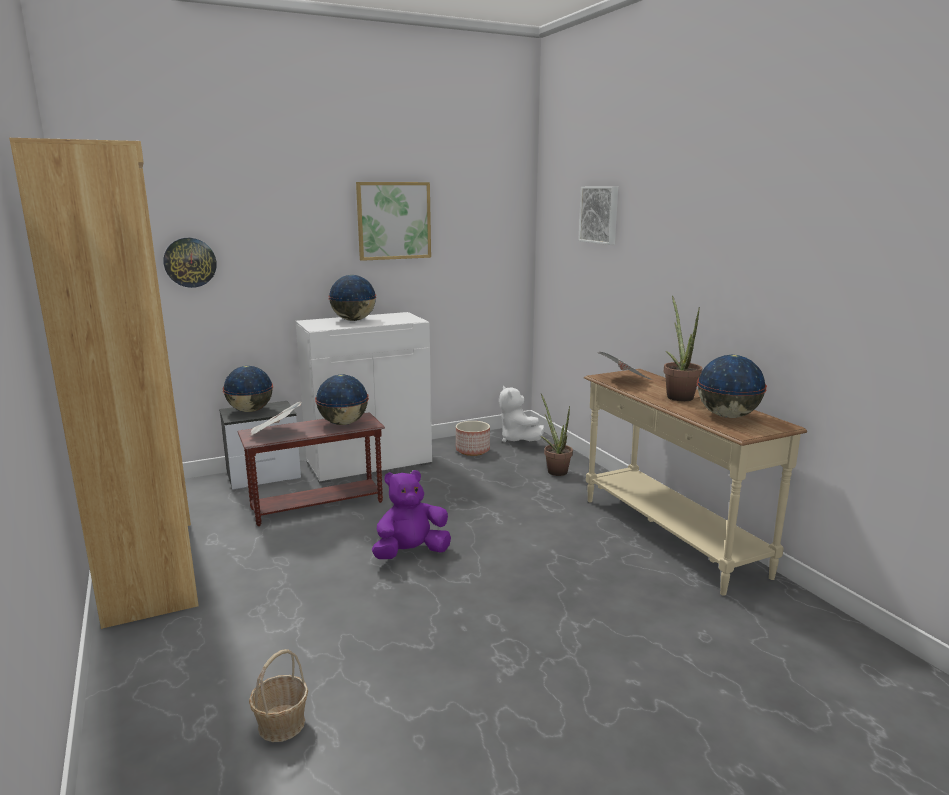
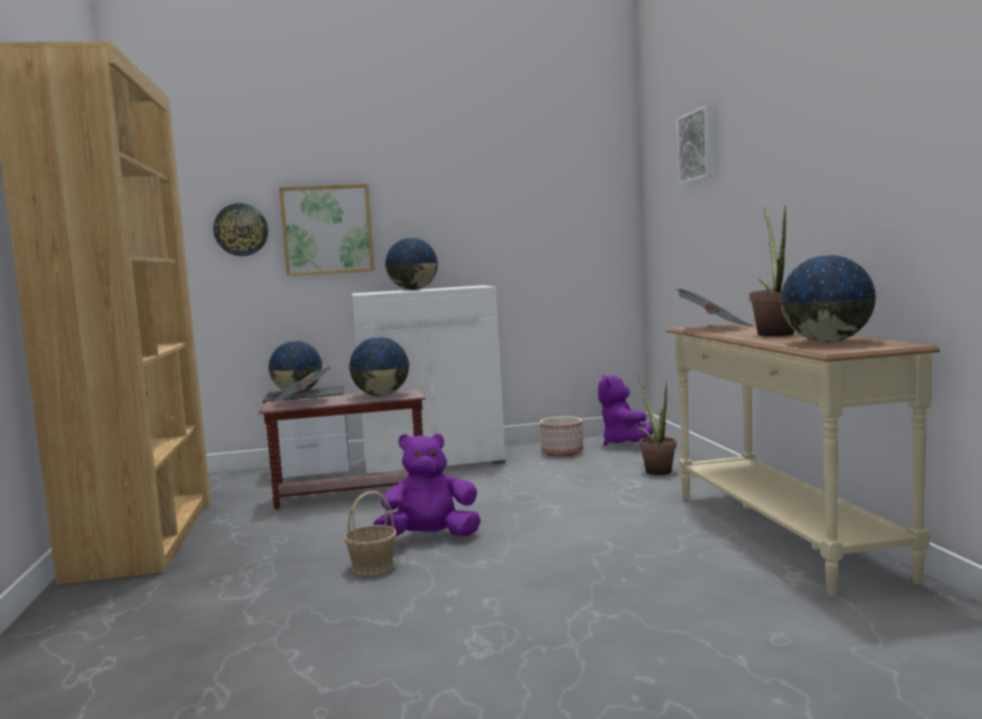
camera: 15 degrees right, 10 degrees down
(281, 724) = (172, 682): basket -> basket (372, 567)
(394, 220) = (465, 181): picture -> picture (327, 230)
(518, 439) = (624, 443): white plush toy -> purple plush toy

